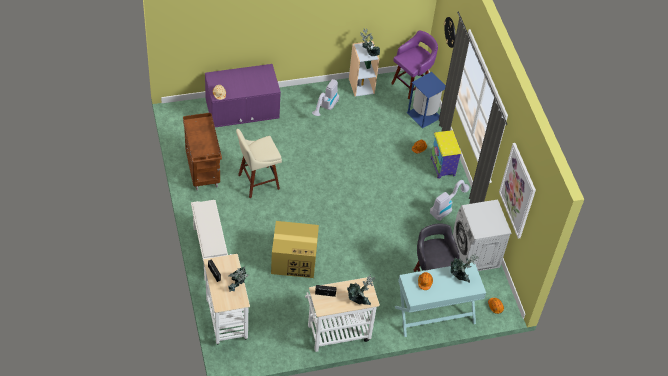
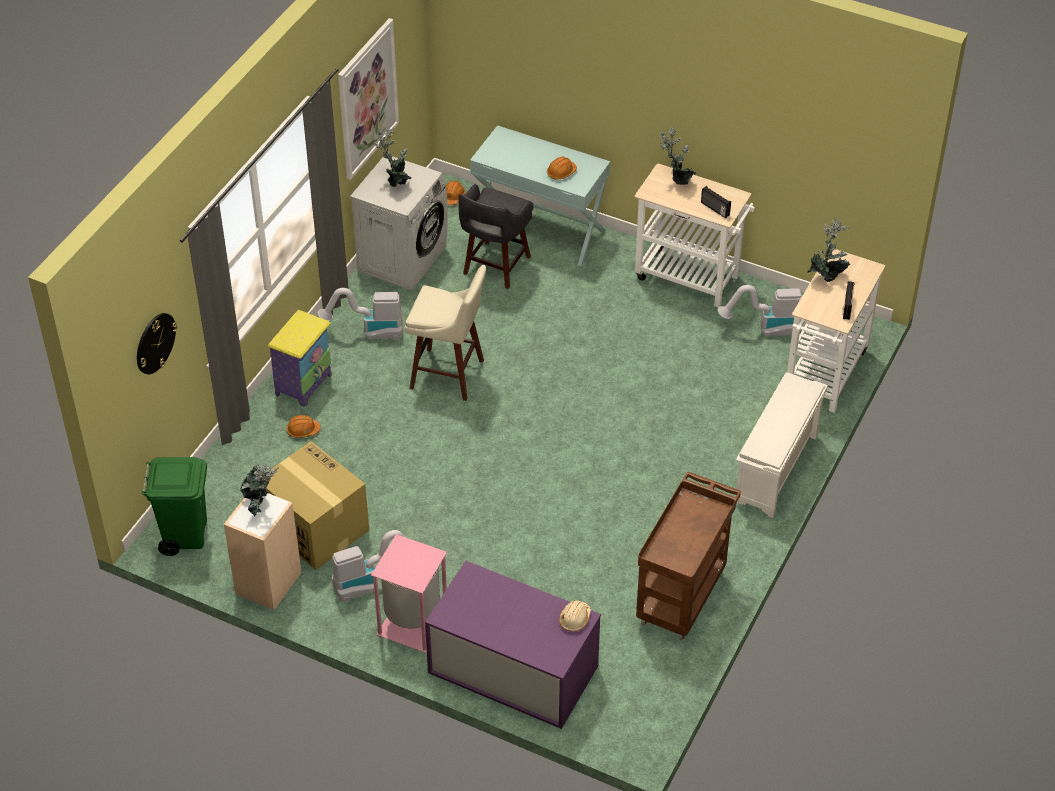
camera: 135 degrees left, 5 degrees down
(257, 182) = (609, 527): beige stool -> beige stool (449, 375)
(275, 326) = (765, 329): none -> vacuum cleaner
(294, 260) = (660, 390): cardboard box -> cardboard box (314, 527)
(295, 102) = (411, 624): none -> pink trash can
(411, 84) = (185, 534): purple stool -> green trash can
(424, 115) = (229, 473): blue trash can -> none
(460, 276) = (507, 155): potted plant -> potted plant (396, 182)

